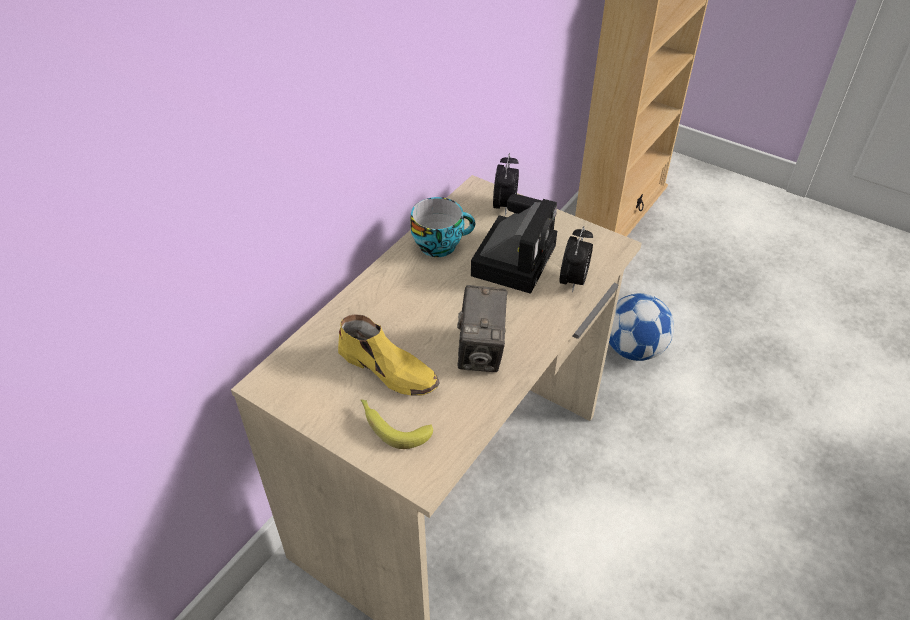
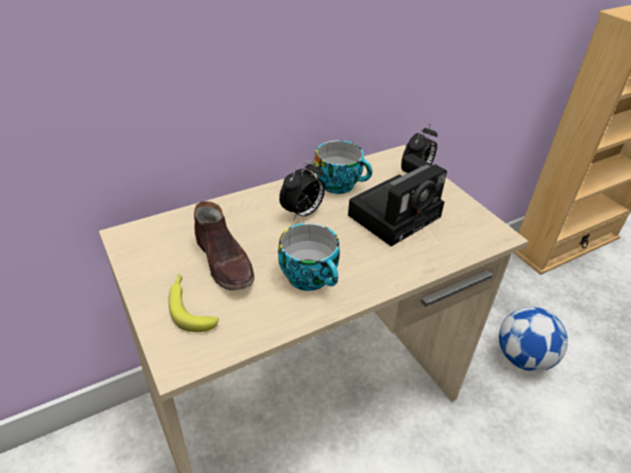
camera: 25 degrees right, 5 degrees down
(389, 369) = (224, 261): yellow shoe -> brown shoe
(481, 352) = (311, 277): camera -> cup
(573, 281) = (438, 250): alarm clock -> alarm clock (302, 213)

